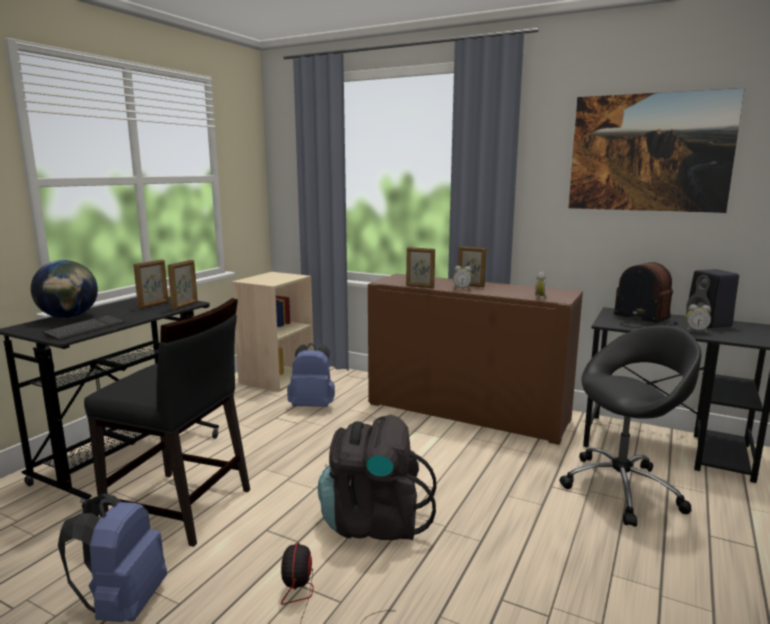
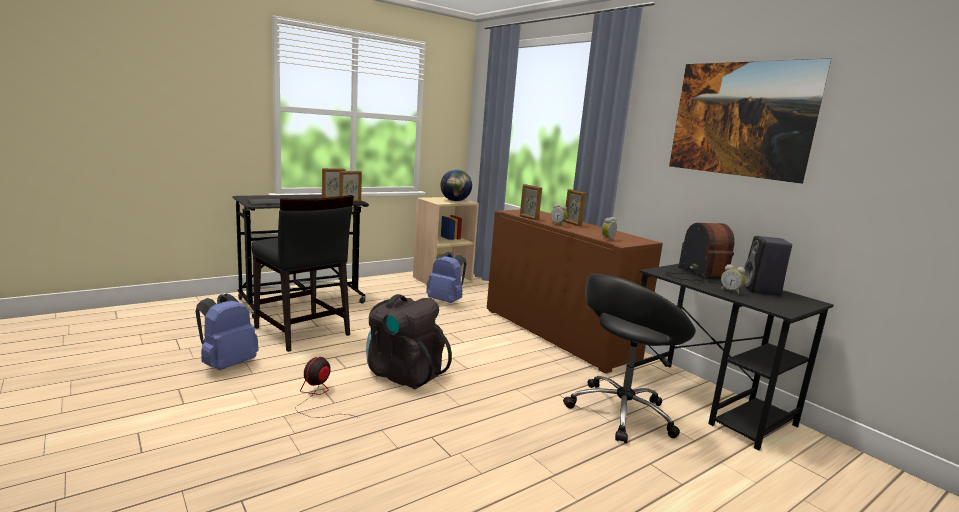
camera: 25 degrees right, 0 degrees up
(69, 317) = (277, 196): globe -> globe (455, 201)
(623, 488) = (619, 414): black office chair -> black office chair turned 120 degrees clockwise

